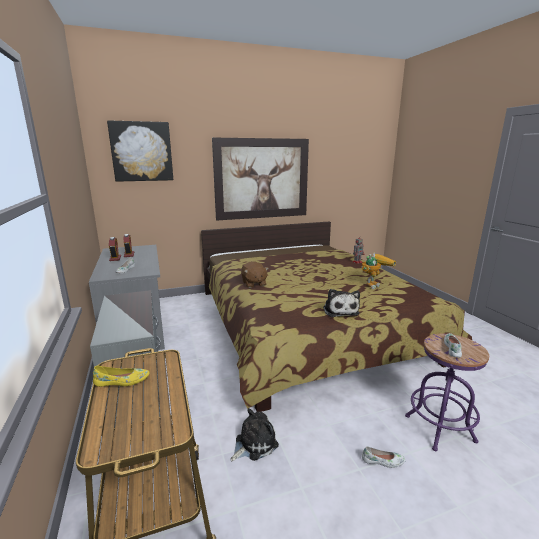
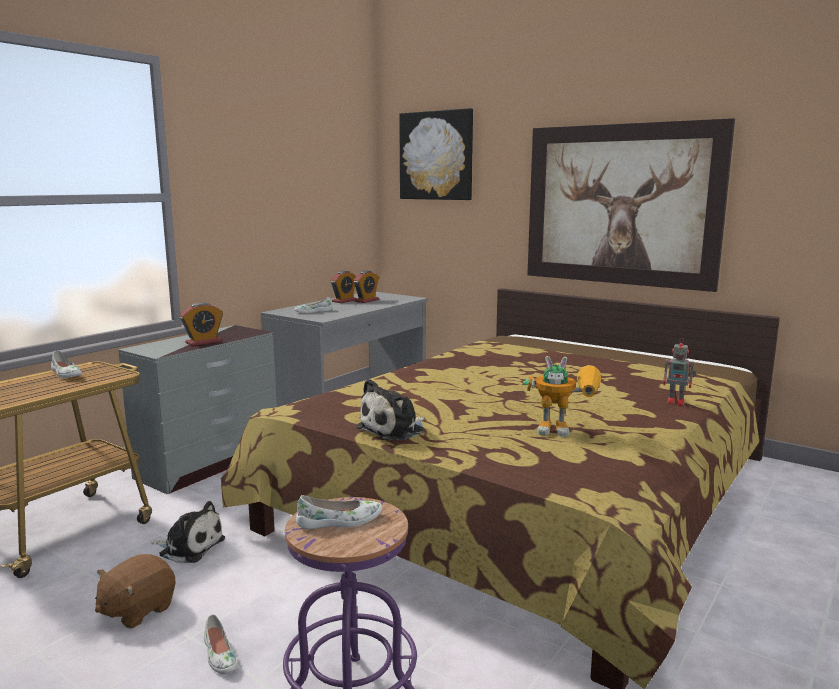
camera: 55 degrees right, 5 degrees down
(122, 381) = (65, 374): yellow shoe -> white shoe
(137, 313) = (203, 342): none -> alarm clock
(253, 284) = (416, 370): brown plush toy -> brown plush toy (137, 610)

